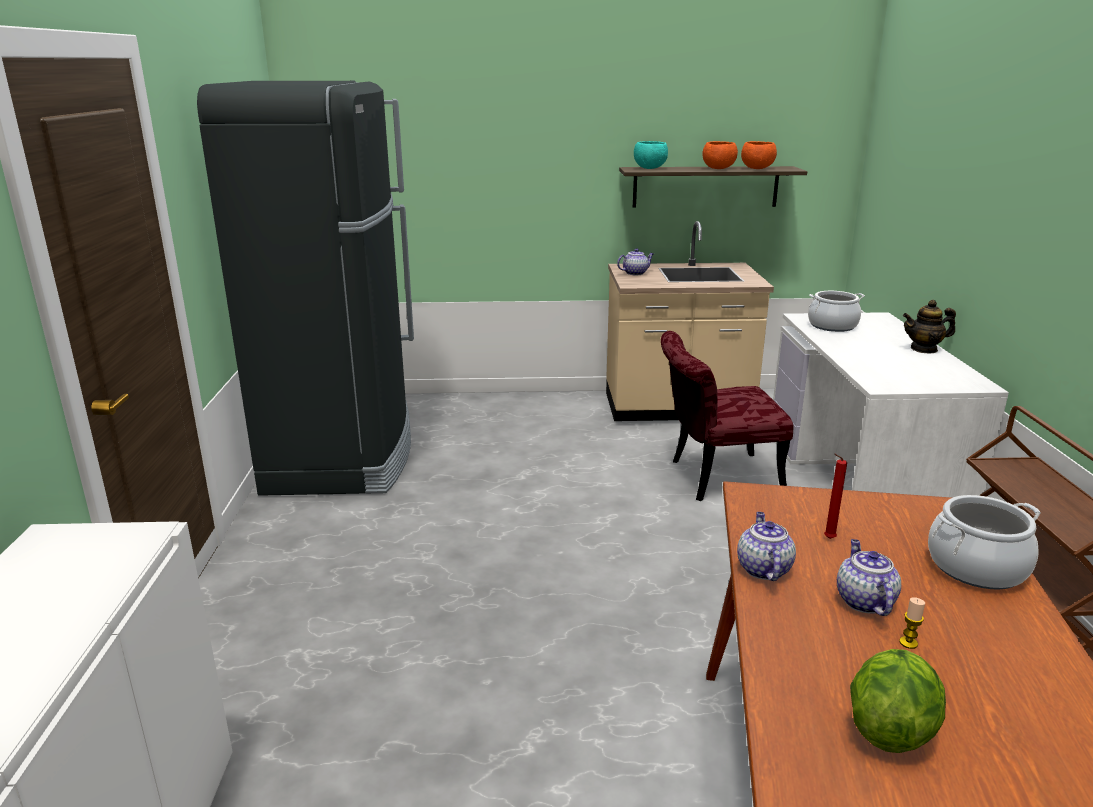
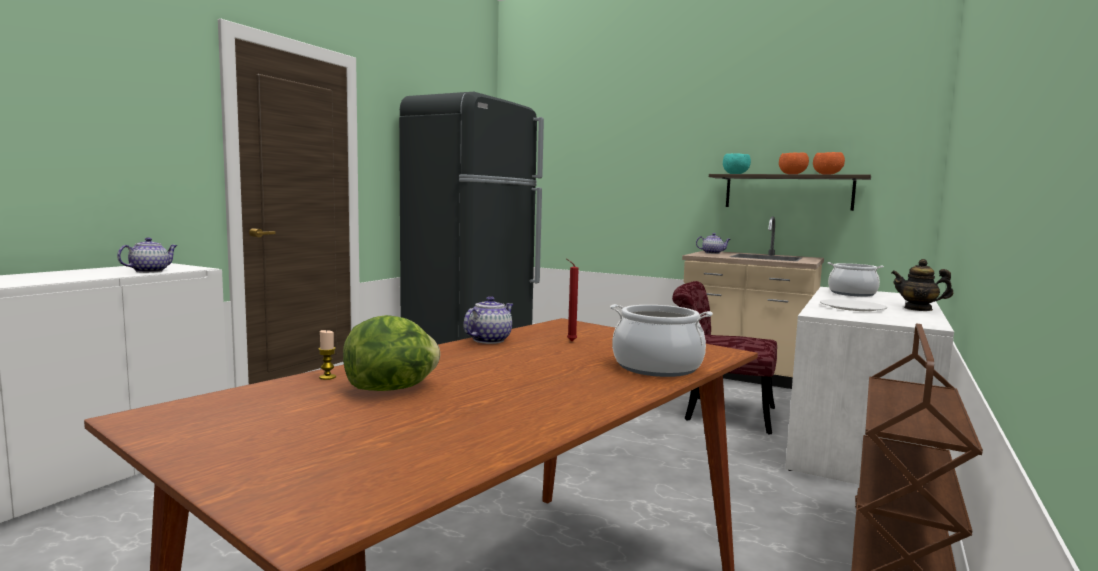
camera: 30 degrees right, 15 degrees down
(863, 601) = (522, 359): teapot -> teapot (150, 271)
(879, 361) = (852, 307): none -> white plate
(908, 643) = (504, 374): candle -> candle (327, 377)

